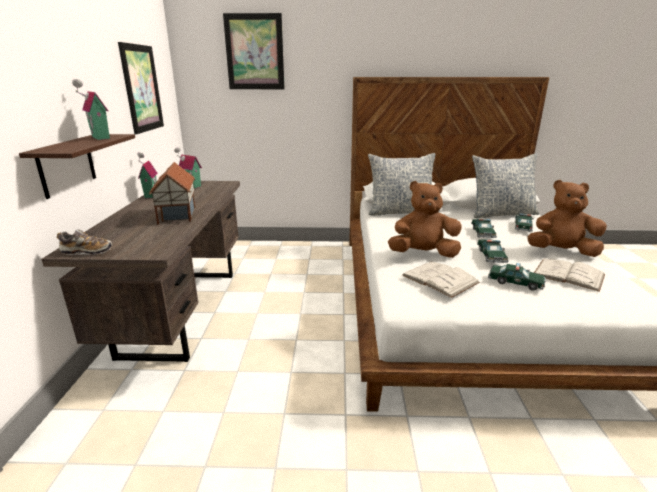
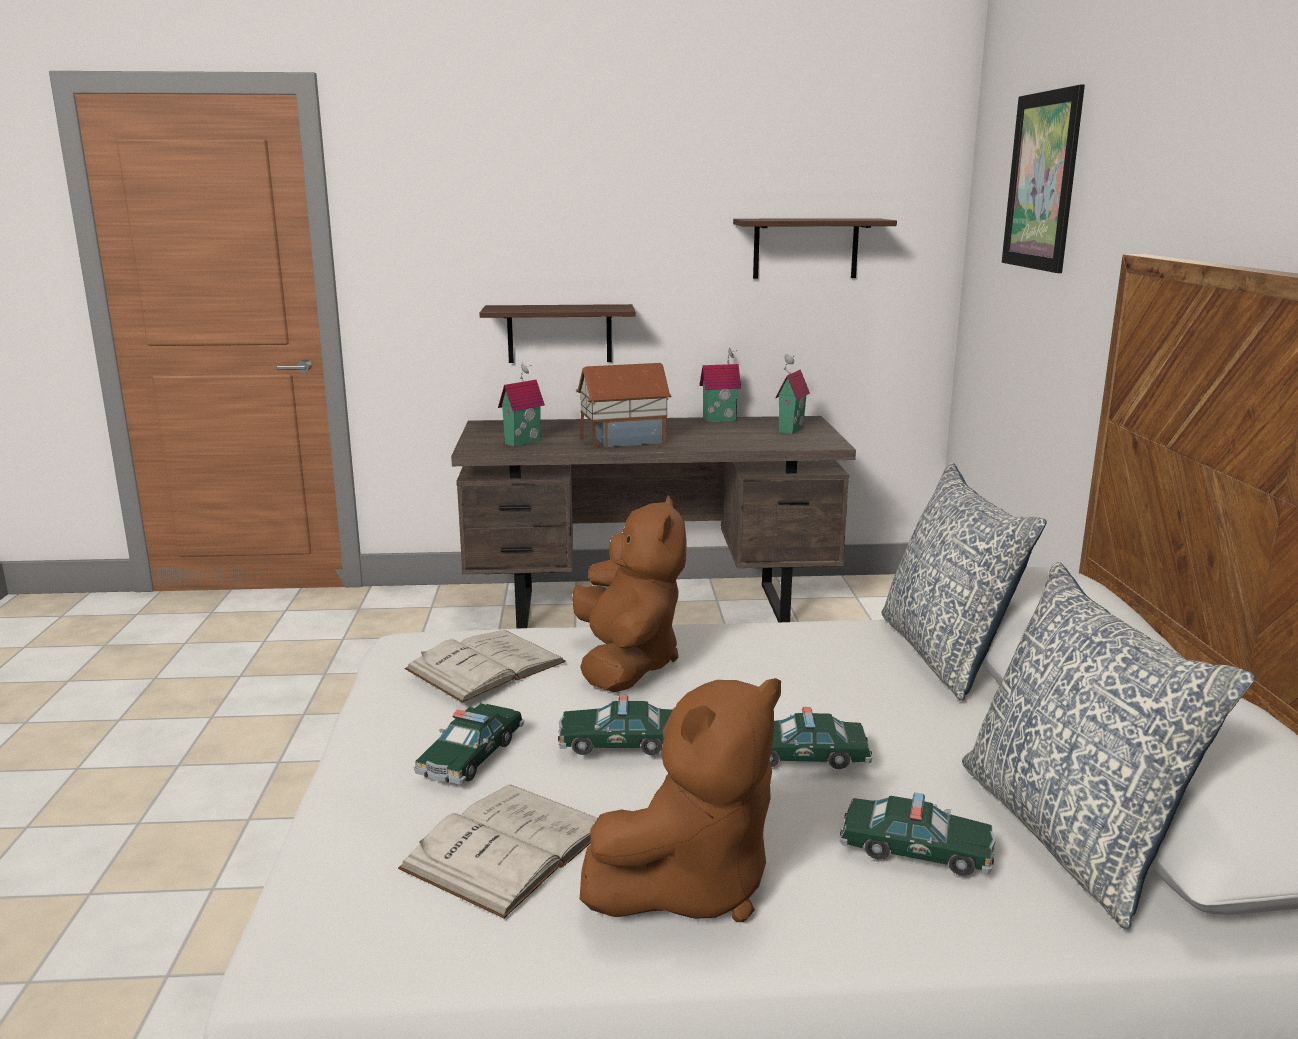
camera: 85 degrees right, 5 degrees down
(87, 252) = (483, 429): shoe -> none
(99, 138) = (591, 307): toy house -> toy house (521, 442)
(142, 88) = (805, 248): picture -> shelf
(561, 252) = (690, 886): brown plush toy -> brown plush toy turned 45 degrees clockwise

